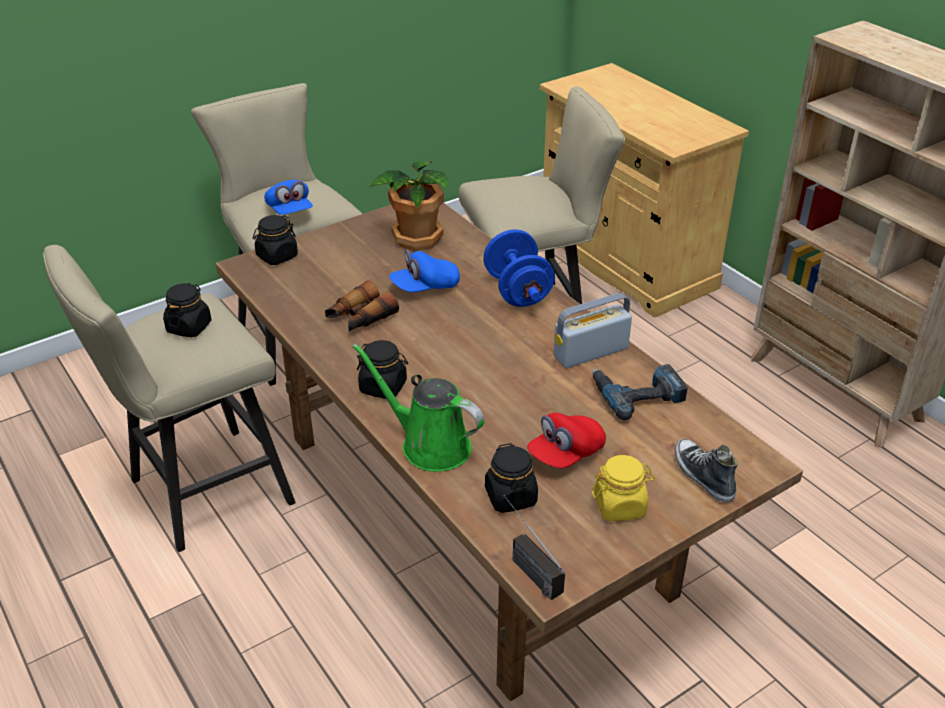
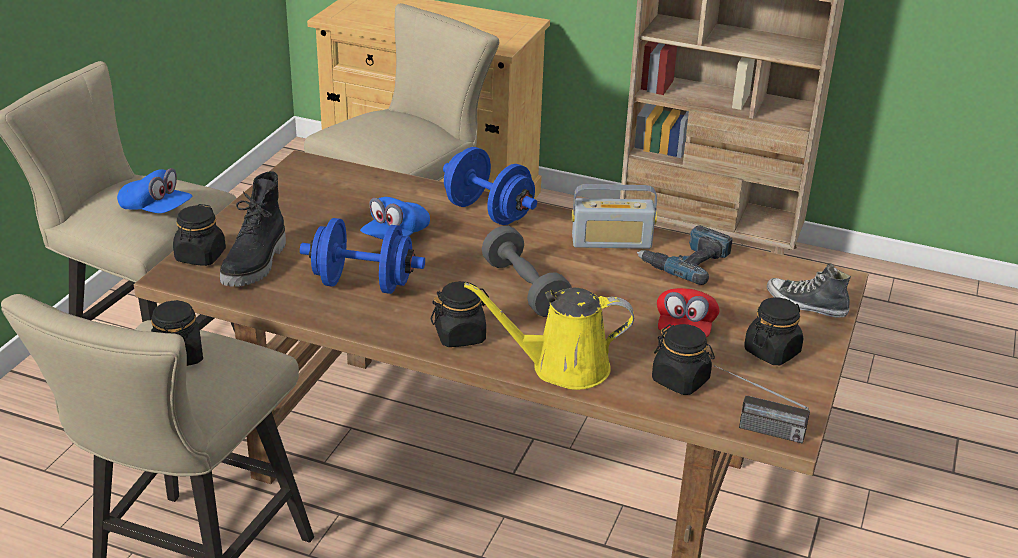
camera: 35 degrees left, 5 degrees down
(305, 276) = (256, 264): none -> black boot
(360, 318) = (363, 284): binoculars -> blue dumbbell
(416, 238) = (332, 195): potted plant -> none
(429, 445) = (562, 367): green watering can -> yellow watering can
(474, 366) = (525, 288): none -> grey dumbbell
(590, 352) = (611, 242): radio -> radio turned 120 degrees counterclockwise
(620, 506) = (772, 351): yellow jar -> black jar

